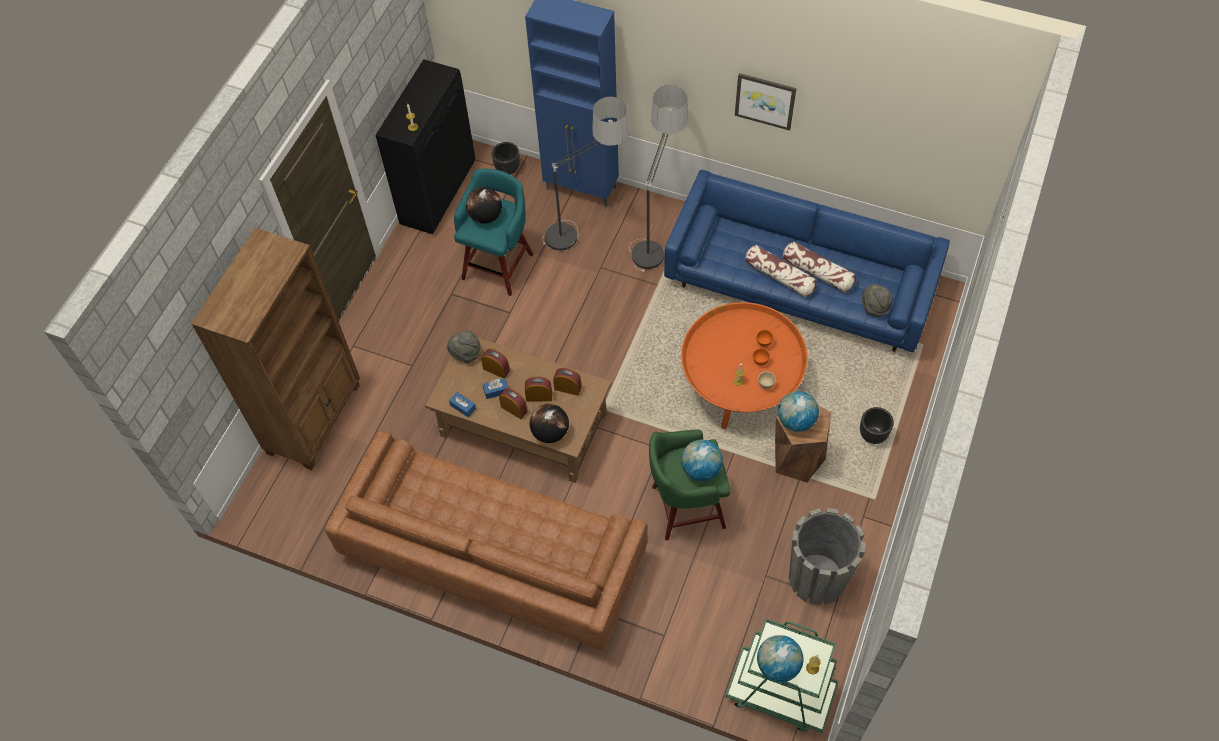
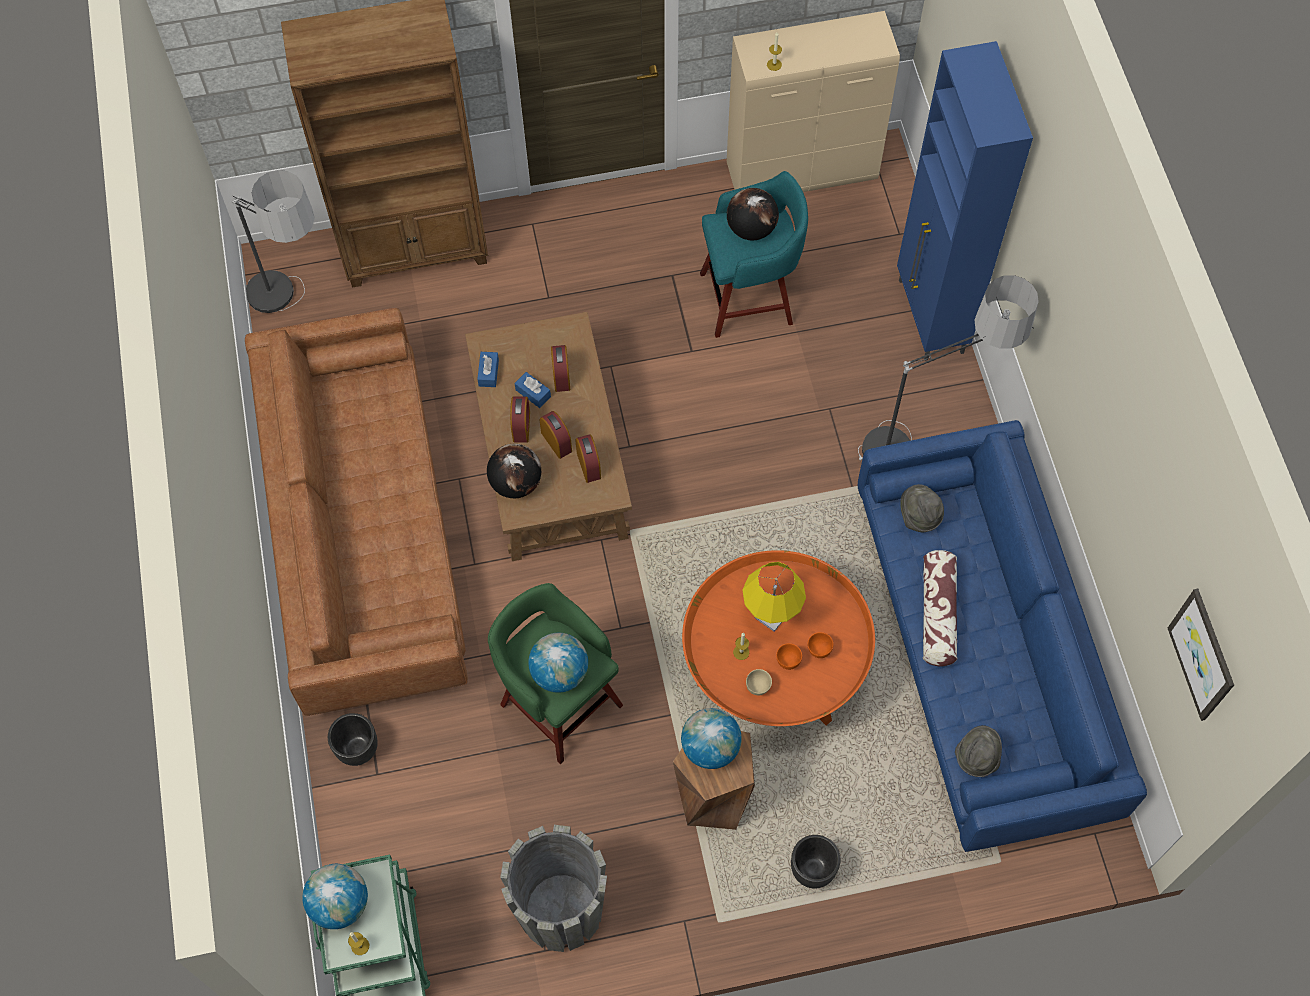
camera: 55 degrees right, 5 degrees up
(438, 192) = (803, 172): black cabinet -> beige cabinet
(466, 353) = (560, 331): grey hat -> grey hat (919, 516)
(507, 169) = (894, 220): black planter -> black planter (357, 749)
(586, 231) = (870, 361): floor lamp -> floor lamp (298, 314)
(726, 354) = (771, 616): none -> yellow table lamp
(765, 100) = (1095, 409): picture -> picture (1203, 654)
(817, 272) = (979, 657): pillow -> none

